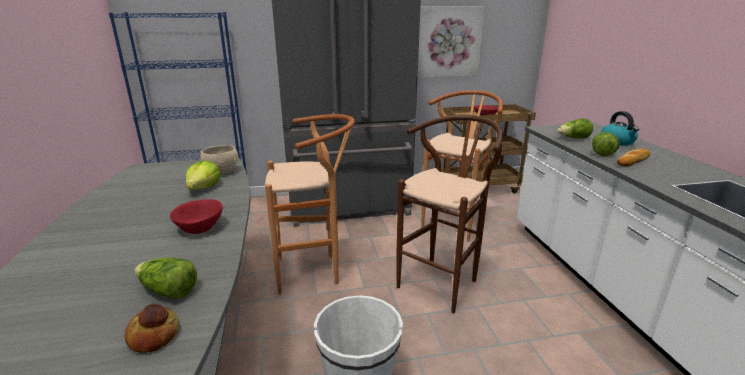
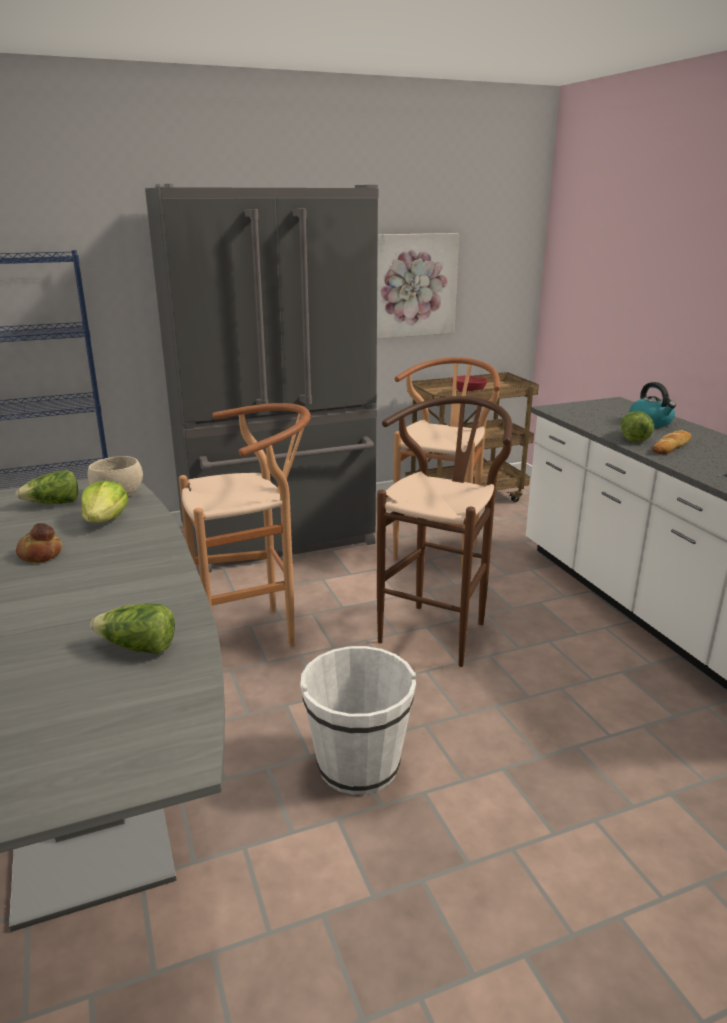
camera: 10 degrees left, 0 degrees up
(155, 335) = (152, 693): bread -> bread (41, 554)
(199, 228) = (132, 572): red bowl -> none
(573, 138) = (596, 421): lettuce -> lettuce (53, 504)

